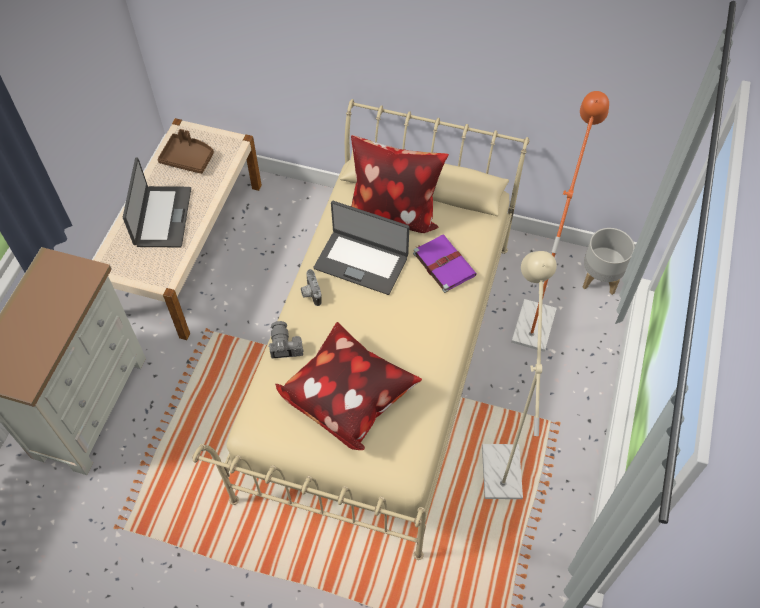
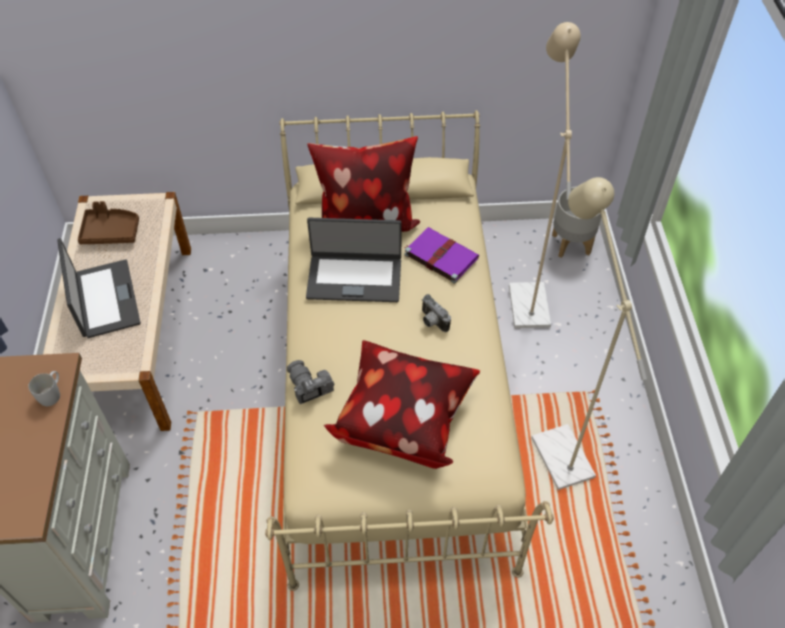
camera: 20 degrees left, 5 degrees down
(78, 292) = (52, 393): none -> white mug
(310, 293) = (313, 325): camera -> camera (432, 321)
(536, 317) = (527, 297): orange floor lamp -> beige floor lamp

